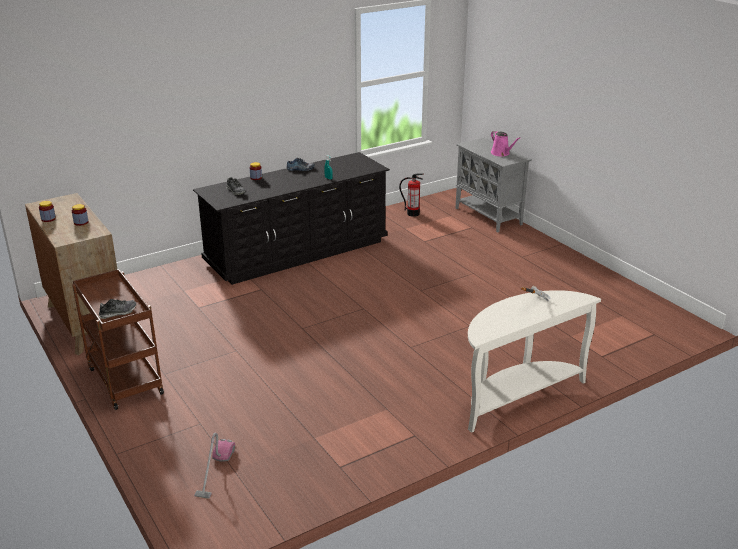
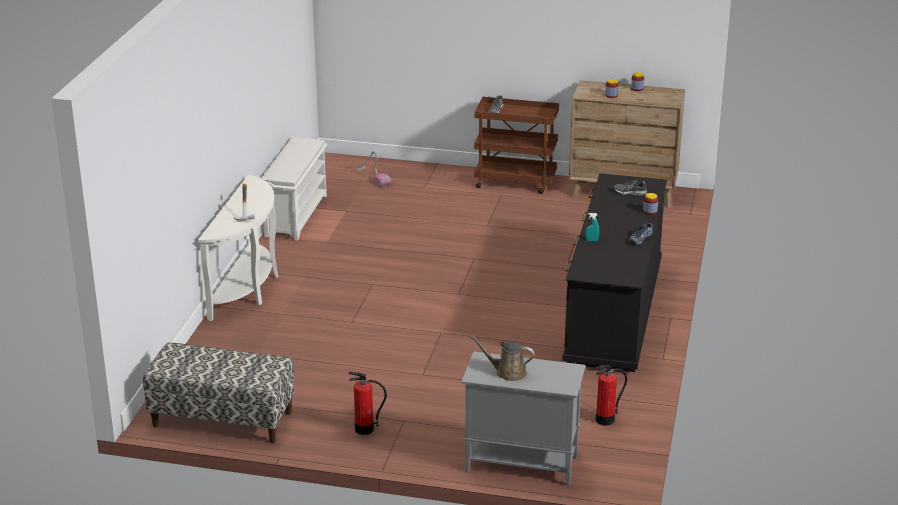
camera: 135 degrees right, 0 degrees up
(367, 462) = (296, 215): none -> white shoe rack
(501, 153) = (507, 372): pink watering can -> brown watering can
(551, 262) = (364, 429): none -> fire extinguisher
(640, 305) = (222, 419): none -> bench

